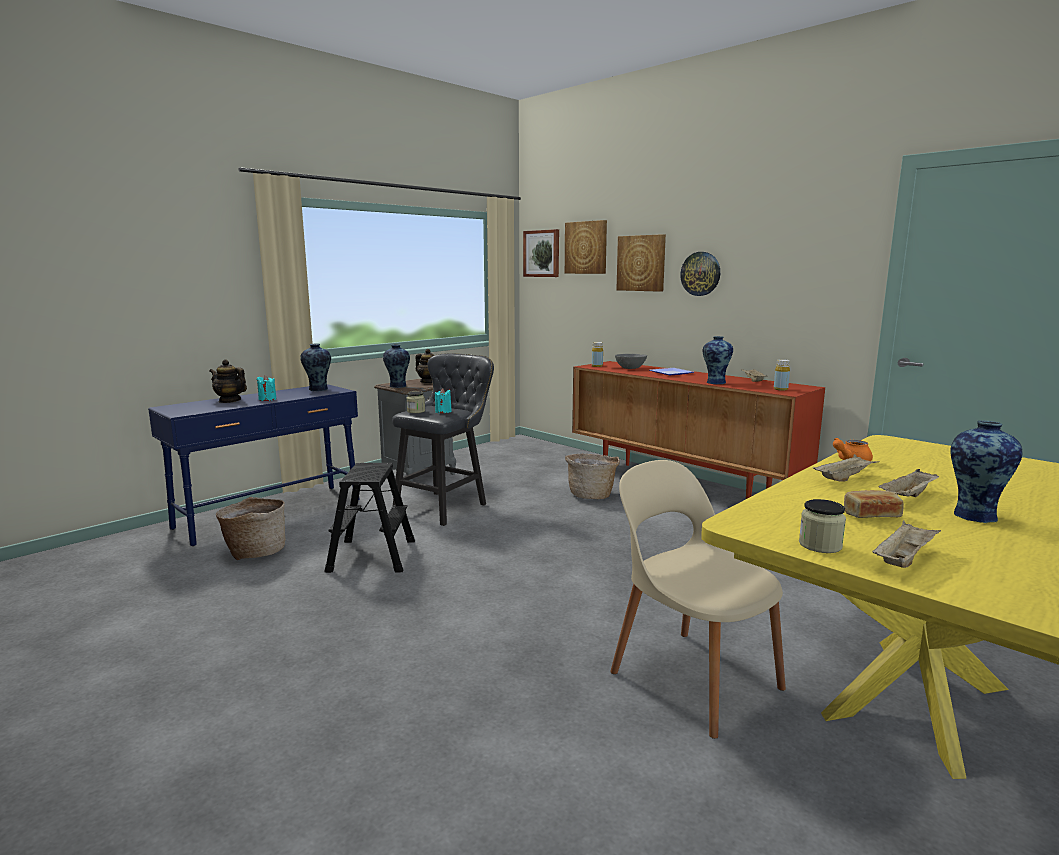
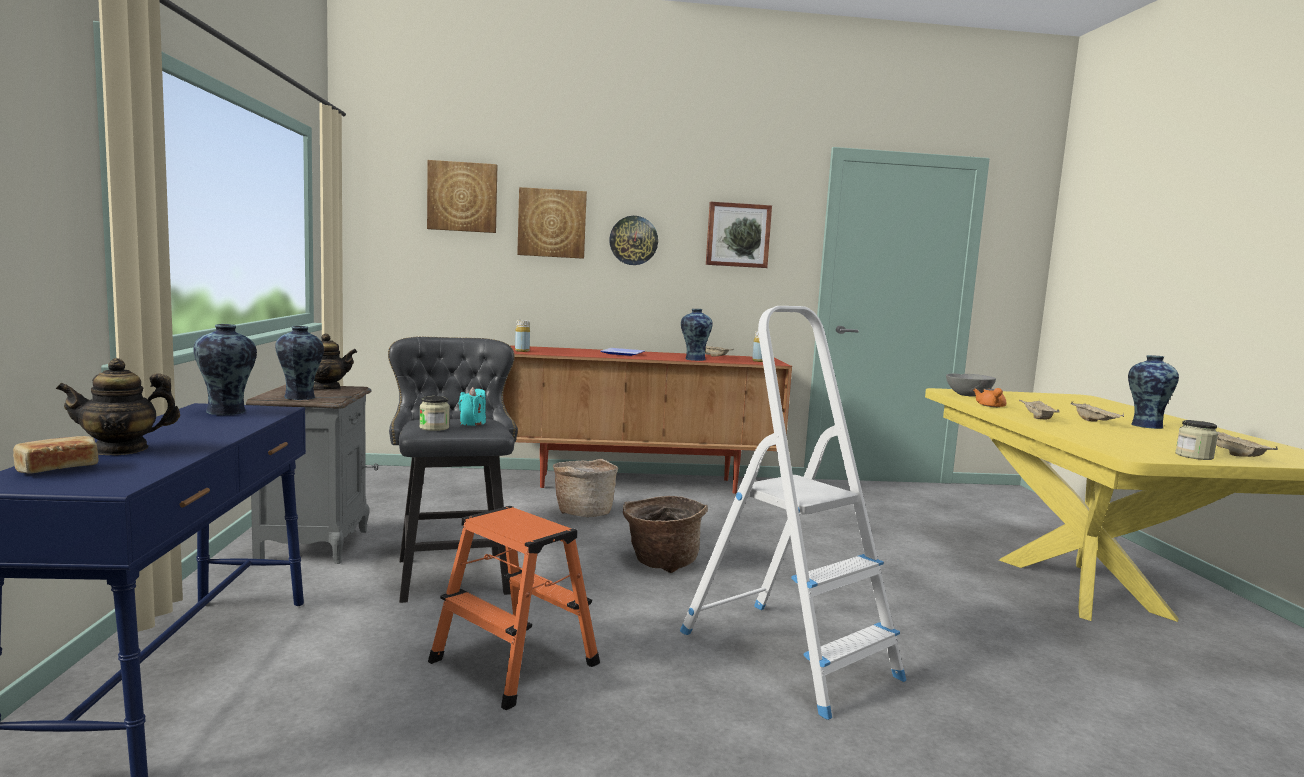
camera: 50 degrees left, 5 degrees down
(255, 552) = (314, 740): basket -> basket (661, 563)
(267, 399) = (199, 437): turquoise candle -> none
(372, 555) = (514, 662): black step ladder -> orange step ladder
(498, 614) = (789, 655): none -> white step ladder
(542, 253) = (379, 198): picture -> picture (738, 235)
(630, 368) = (564, 351): grey bowl -> grey bowl (968, 395)
(692, 677) = (996, 631): beige chair -> none
(870, 515) = (1131, 435): bread -> bread (58, 469)

